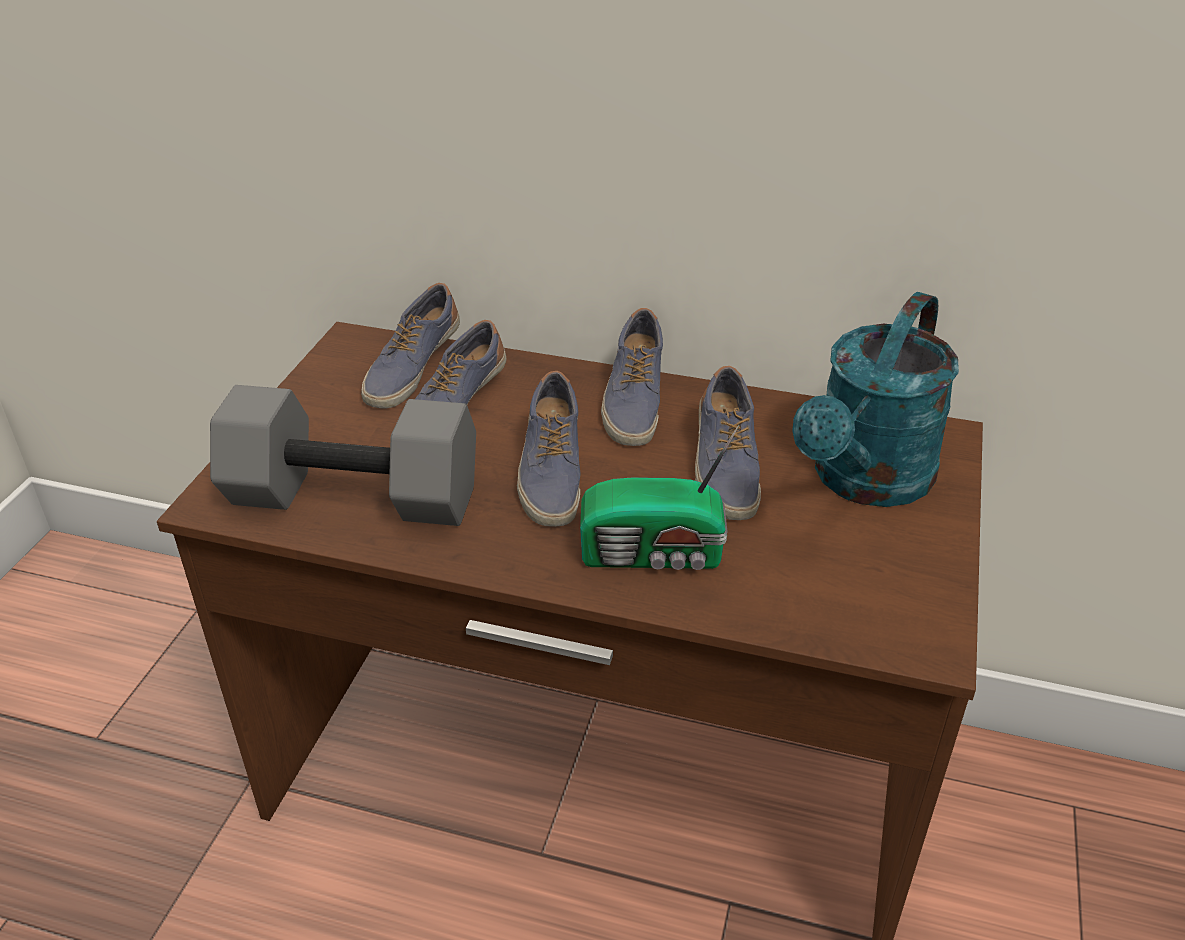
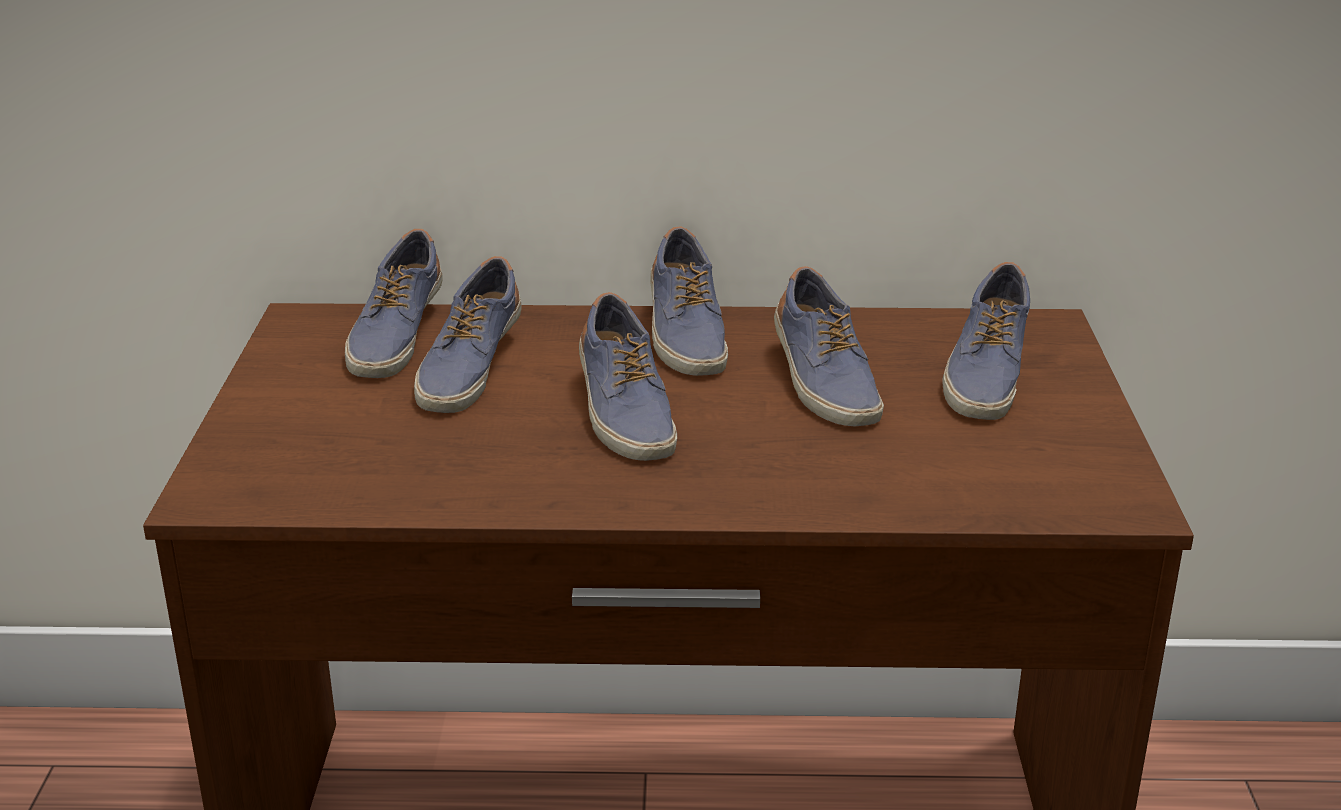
camera: 15 degrees left, 10 degrees down
(357, 494) = (395, 463): grey dumbbell -> none
(655, 554) = (787, 469): radio -> none
(865, 482) = (984, 375): turquoise watering can -> shoe

